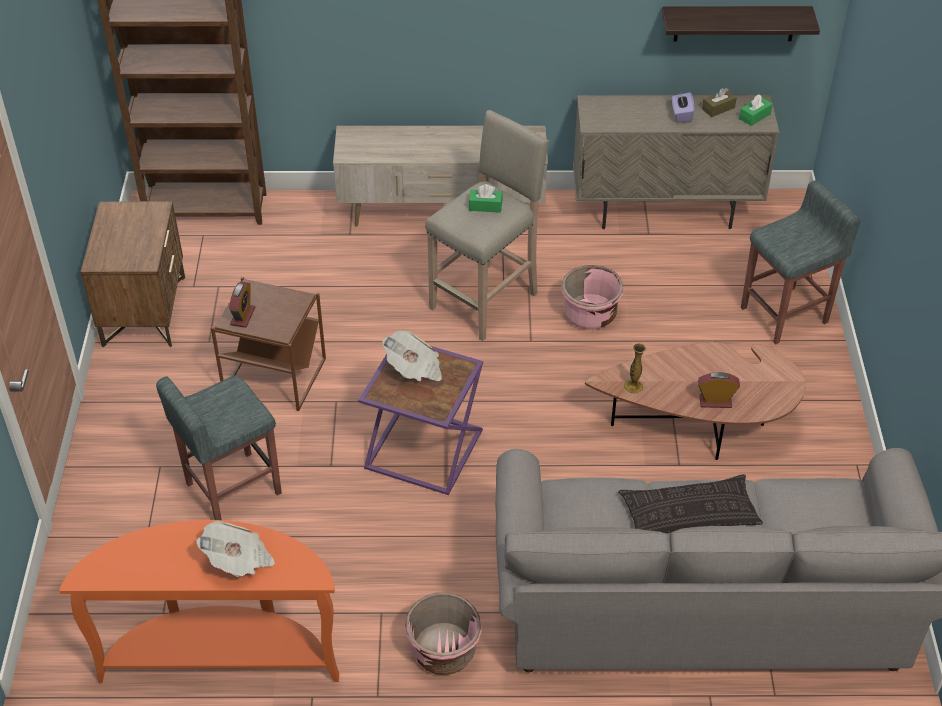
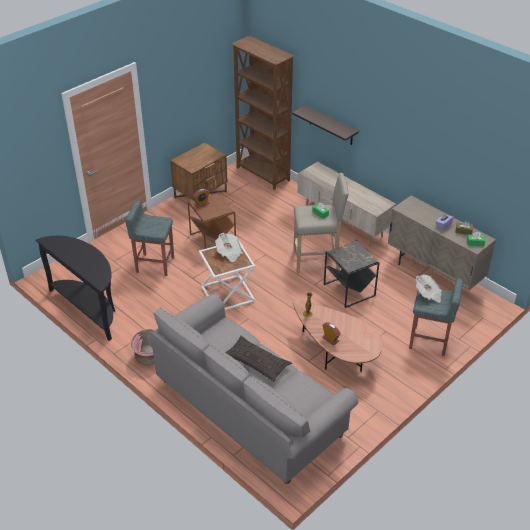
camera: 45 degrees right, 5 degrees down
(222, 654) = (89, 308): orange console table -> black console table
(238, 560) = (88, 265): newspaper -> newspaper (428, 294)
(421, 450) = (227, 293): purple side table -> white side table
(590, 315) = (349, 290): pink planter -> black side table
(734, 23) = (484, 192): shelf -> shelf (331, 125)

